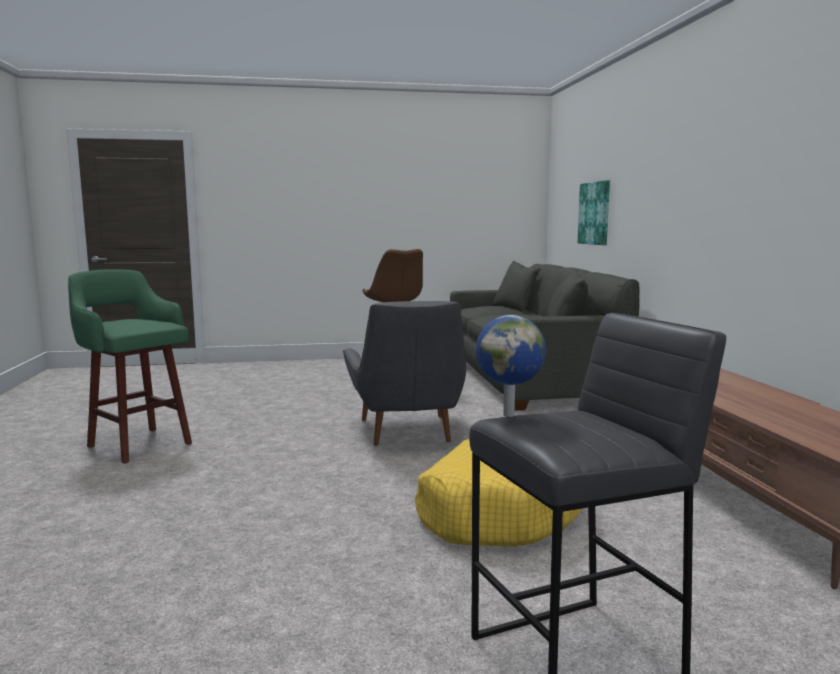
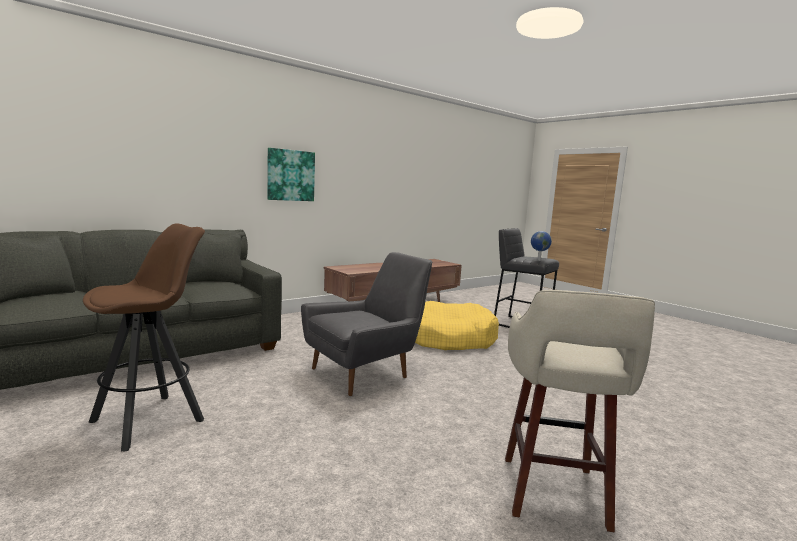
camera: 120 degrees left, 0 degrees up
(138, 444) = (553, 495): green stool -> beige stool
(595, 213) = (126, 173): picture -> picture (290, 175)

